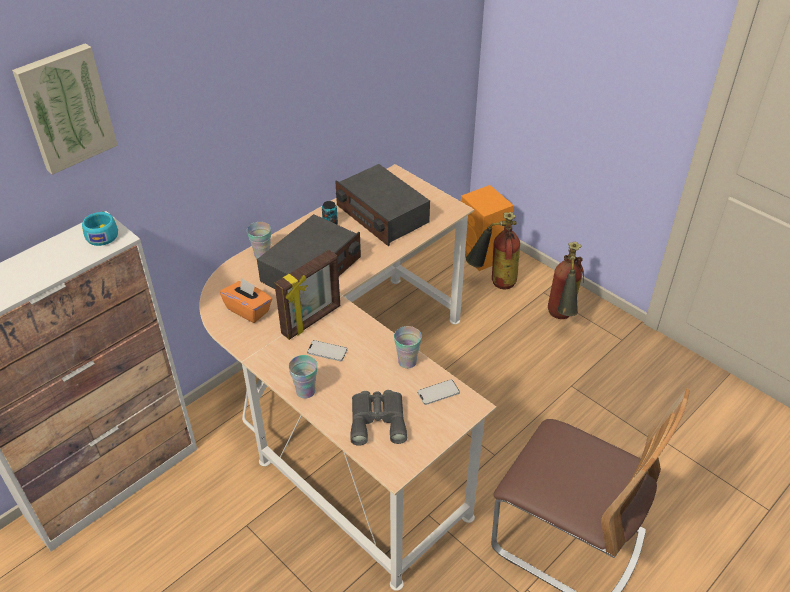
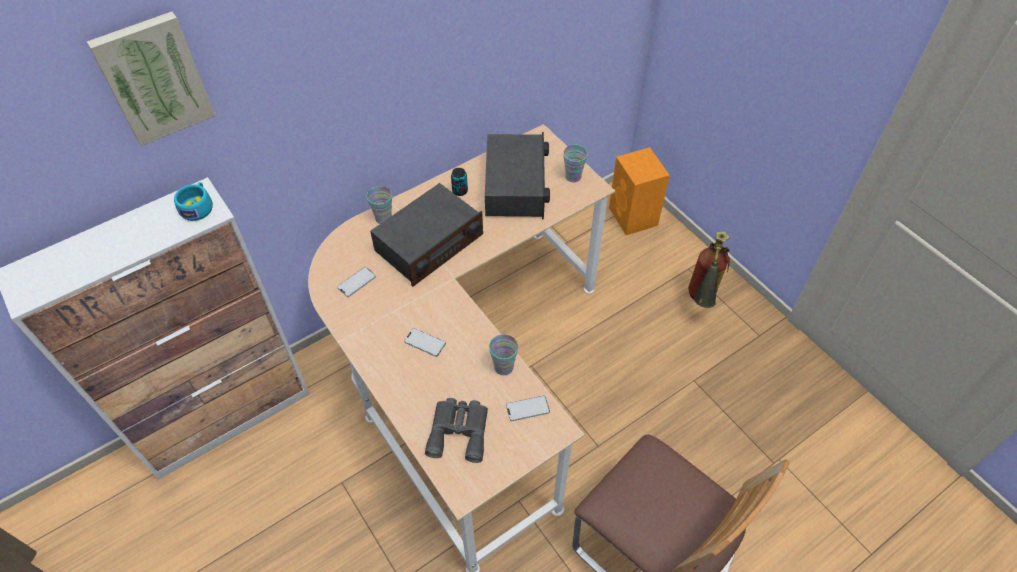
camera: 10 degrees right, 10 degrees up
(248, 310) = (356, 282): orange tissue box -> phone
(305, 391) = (393, 386): cup -> cup (573, 177)
(312, 321) = (417, 304): picture frame -> none
(382, 215) = (516, 185): radio -> radio turned 150 degrees counterclockwise
(493, 283) = (637, 251): fire extinguisher -> none

